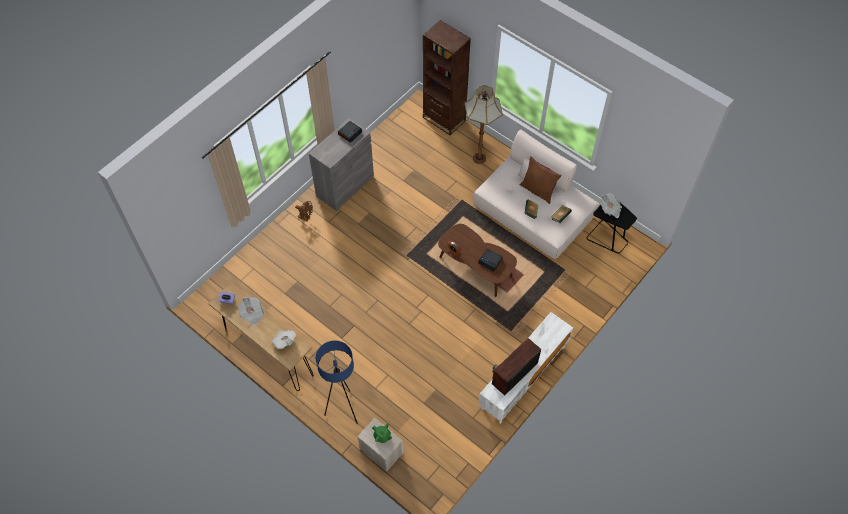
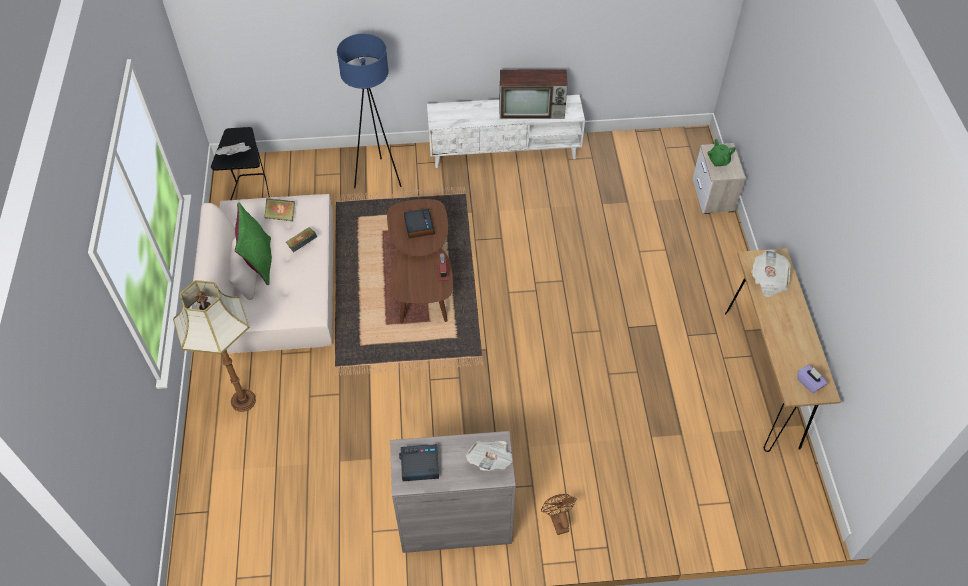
camera: 135 degrees left, 5 degrees down
(252, 314) = (787, 340): newspaper -> newspaper (490, 460)
(344, 409) = (719, 256): blue floor lamp -> blue floor lamp (378, 177)
(444, 119) = (203, 503): brown bookcase -> none
(538, 190) = (259, 262): brown pillow -> green pillow

